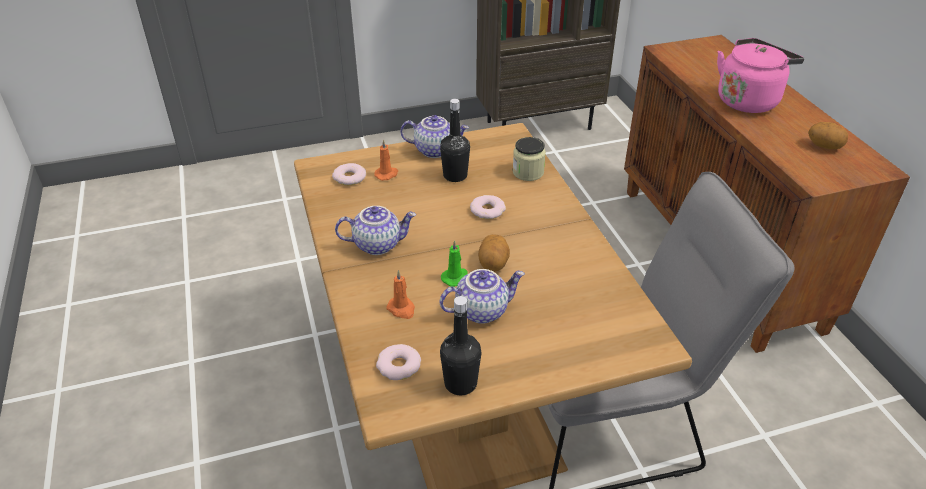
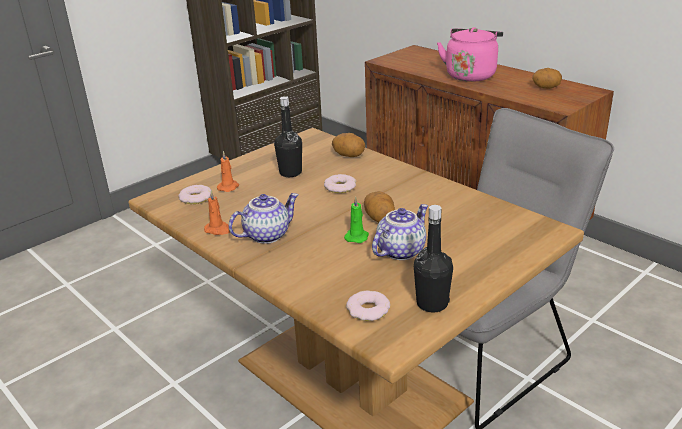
camera: 25 degrees left, 10 degrees down
(402, 309) = (332, 271): orange candle -> orange candle (218, 230)
(435, 150) = (257, 161): teapot -> none
(528, 172) = (349, 155): jar -> potato

